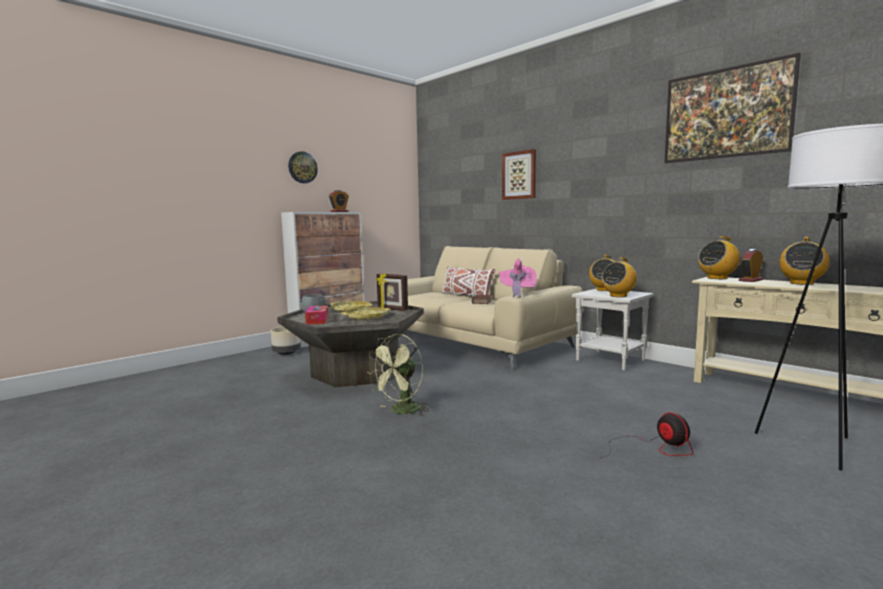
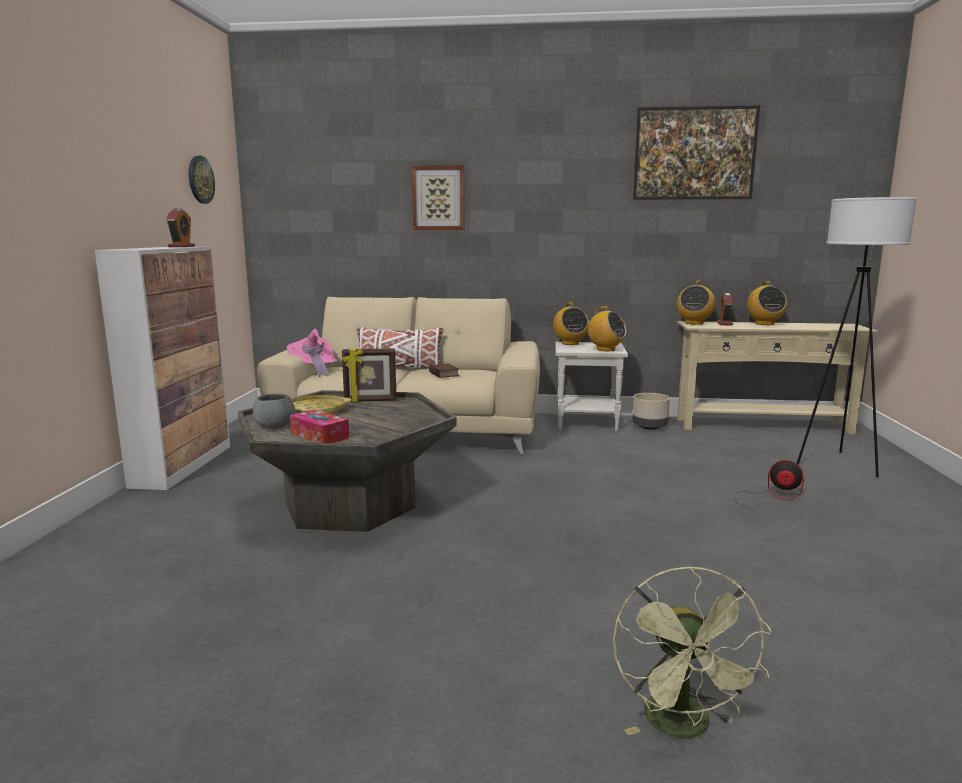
camera: 40 degrees left, 5 degrees up
(286, 353) = (161, 505): beige planter -> beige planter (650, 427)
(302, 167) = (113, 164): wall clock -> wall clock (200, 179)
(366, 317) = (374, 418): yellow tray -> none
(401, 411) = (516, 534): green fan -> green fan (683, 728)
(517, 293) = (509, 358): pink hat -> pink hat (314, 370)
(618, 296) = (605, 349): radio -> radio turned 60 degrees counterclockwise

